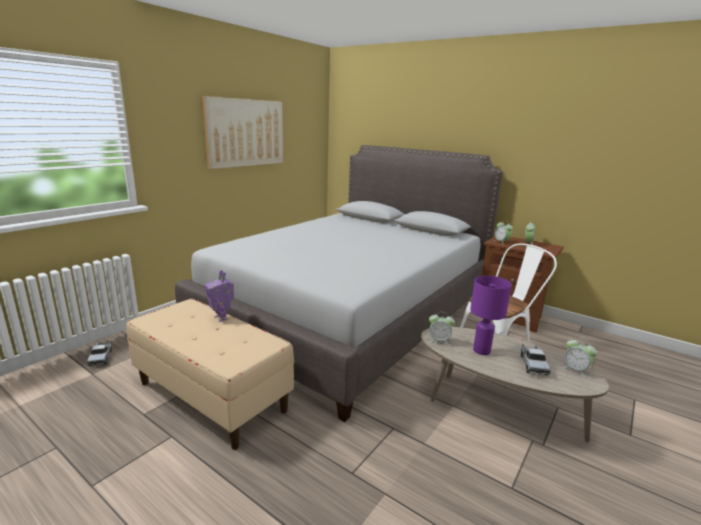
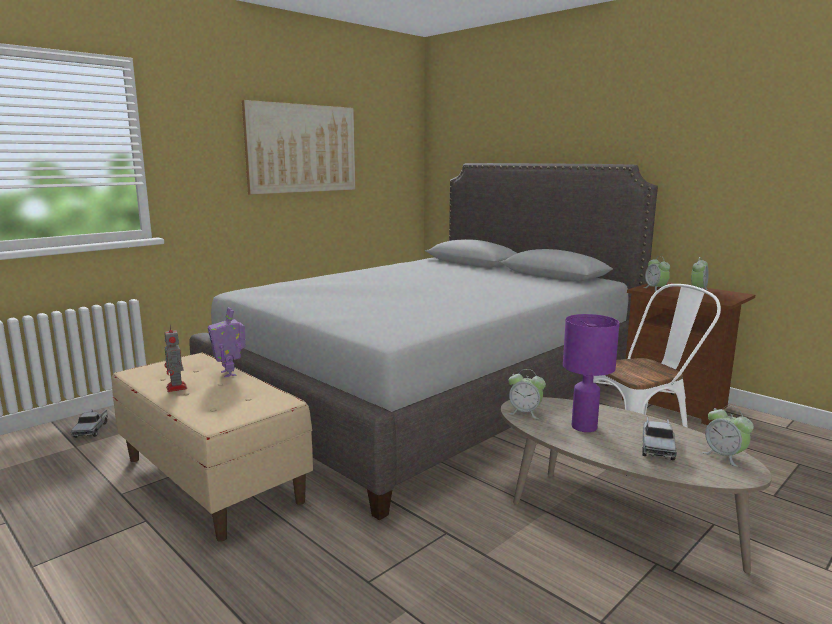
camera: 10 degrees right, 5 degrees down
(186, 334) = (176, 388): none -> toy robot

